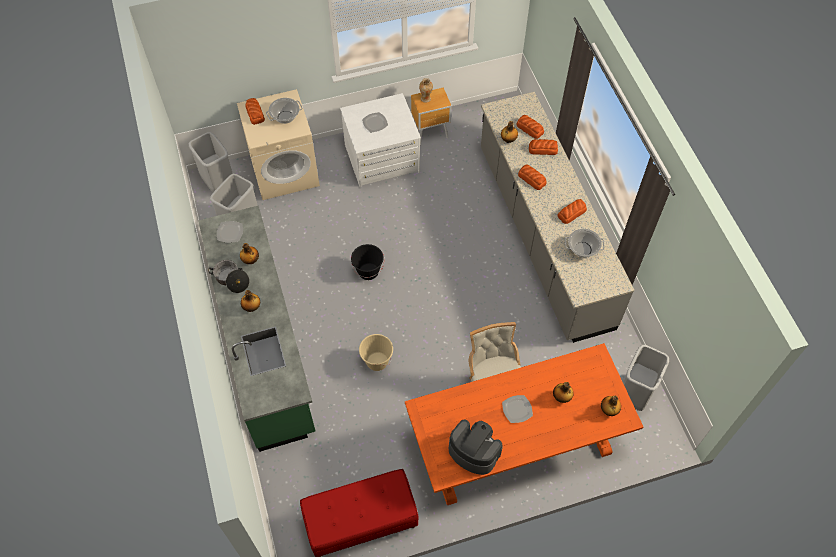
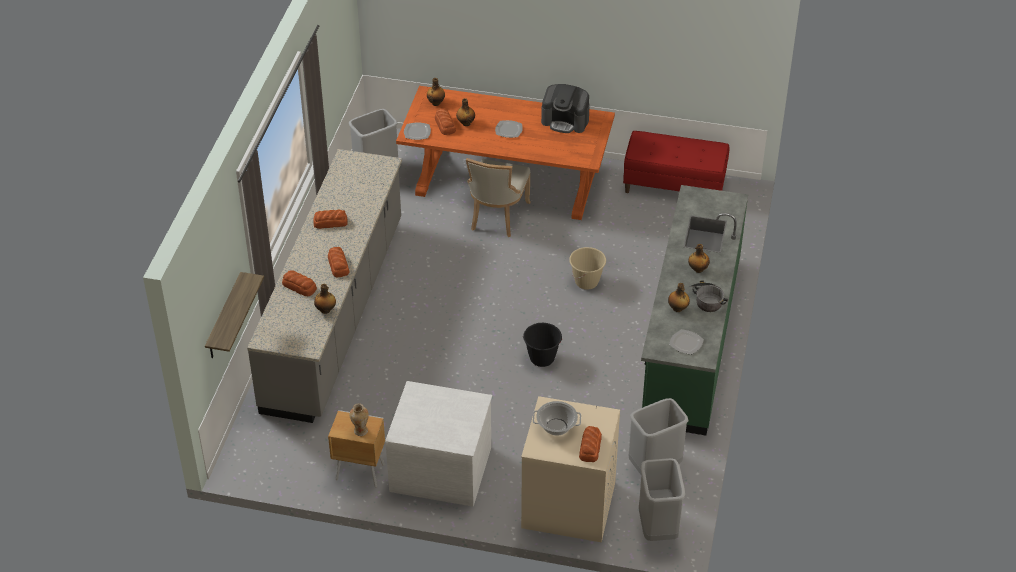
camera: 150 degrees left, 15 degrees down
(375, 123) = (446, 418): plate -> plate (417, 132)
(473, 451) = (565, 121): coffee machine -> coffee machine turned 45 degrees counterclockwise
(529, 128) = (292, 311): bread -> bread (445, 125)
(552, 68) = (224, 318): none -> shelf
(582, 249) = (350, 192): cooking pot -> none

